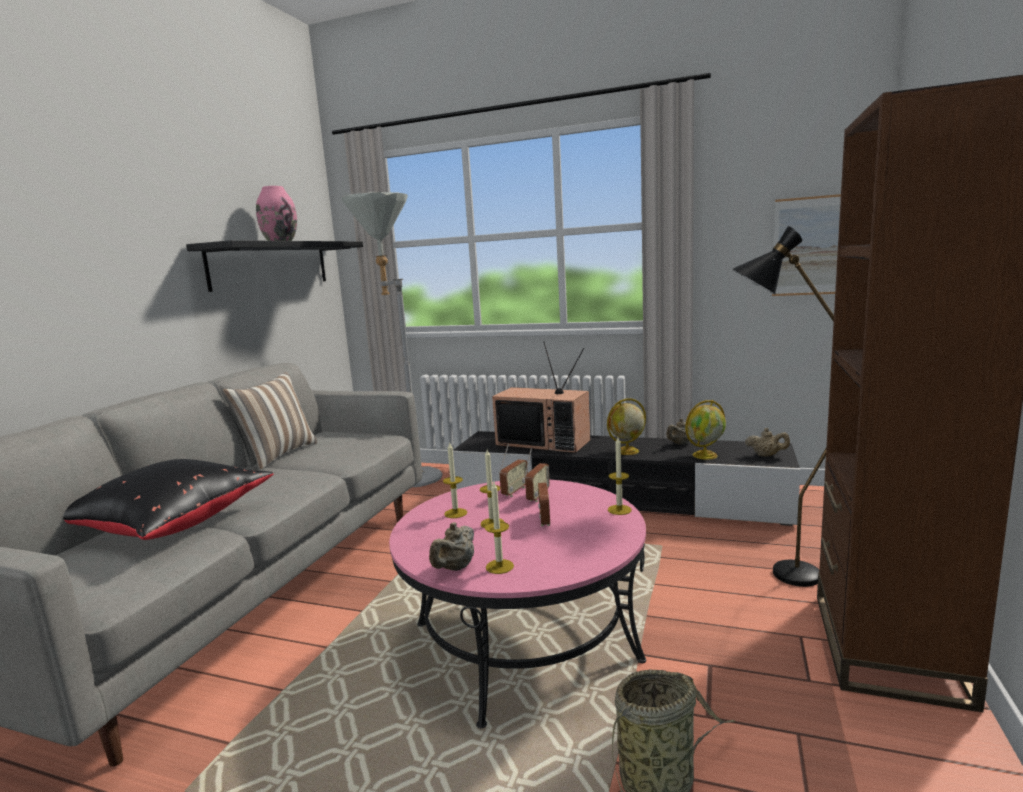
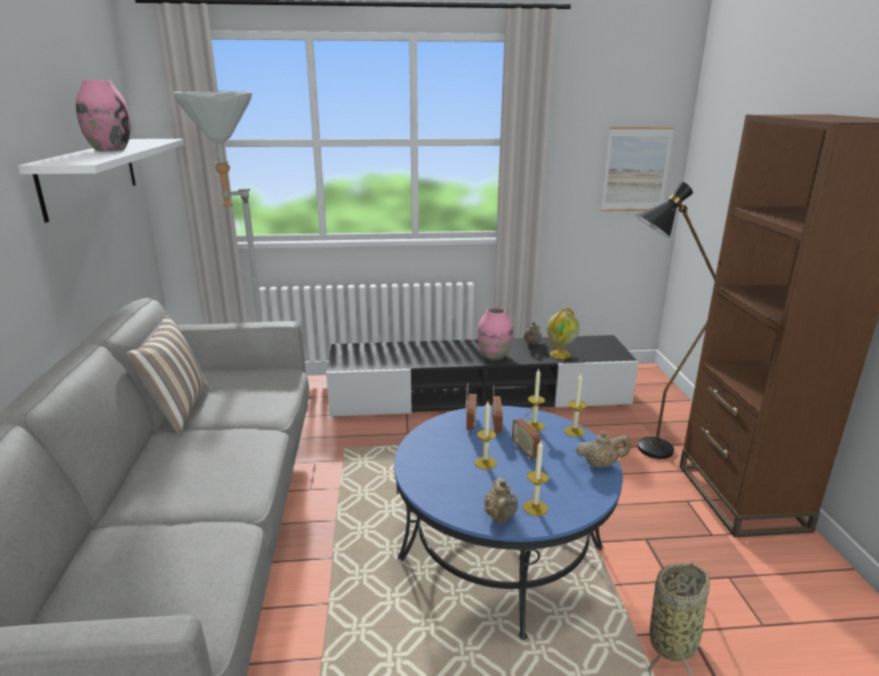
camera: 25 degrees left, 10 degrees up
(170, 524) = (156, 528): black pillow -> none
(271, 265) = (91, 175): black shelf -> white shelf
(455, 513) = (441, 457): candle -> candle (534, 426)
(524, 641) = (501, 553): pink coffee table -> blue coffee table
(545, 442) = (412, 353): television -> none
(626, 451) = (494, 356): globe -> pink vase
(766, 455) = (605, 350): beige teapot -> beige teapot (600, 464)

